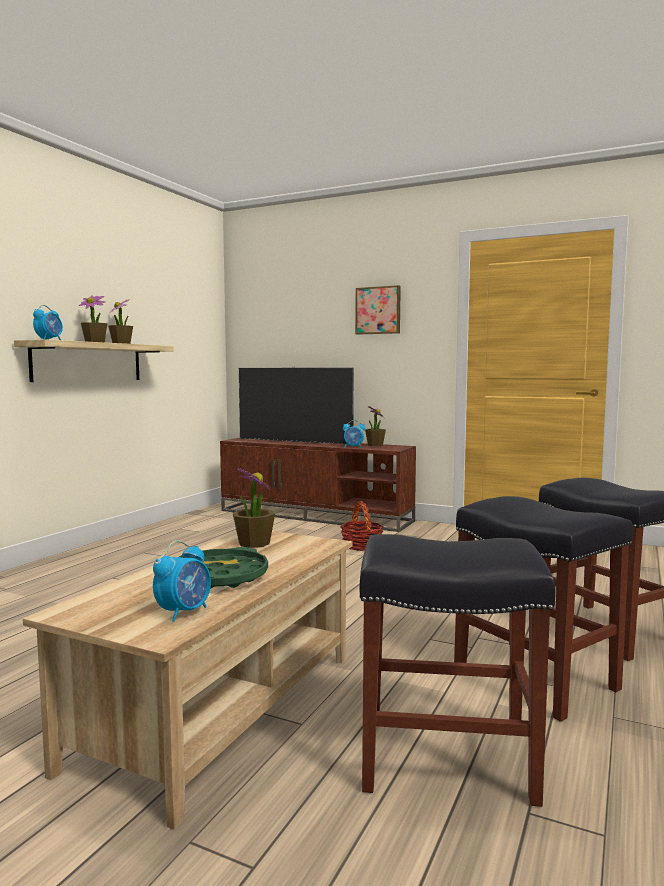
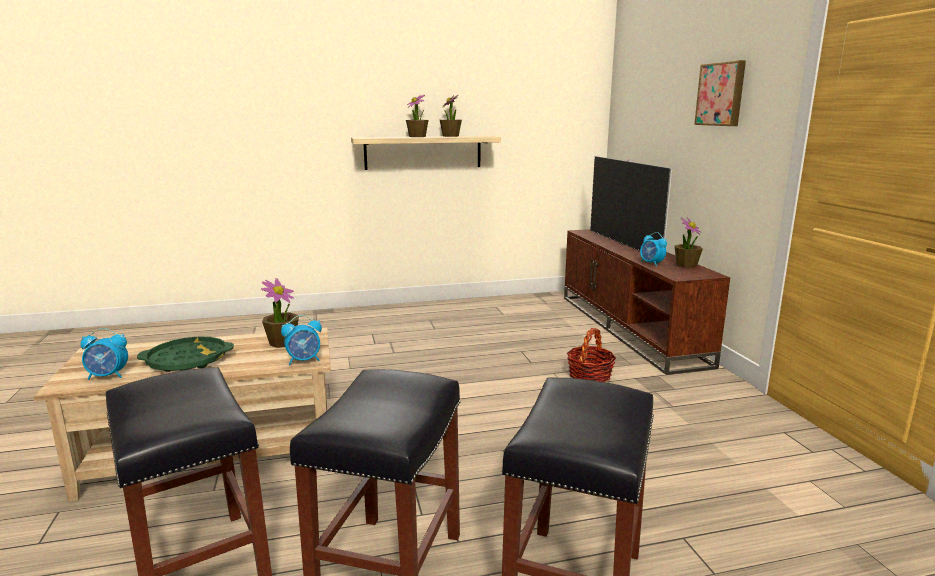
camera: 50 degrees right, 10 degrees up
(49, 340) = (367, 137): alarm clock -> alarm clock (304, 361)

